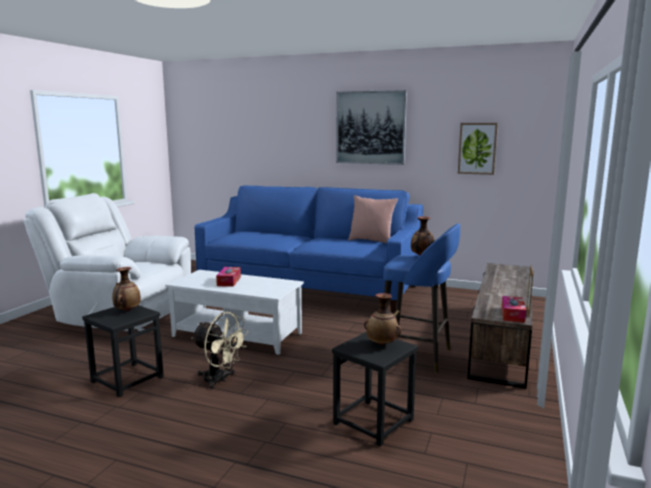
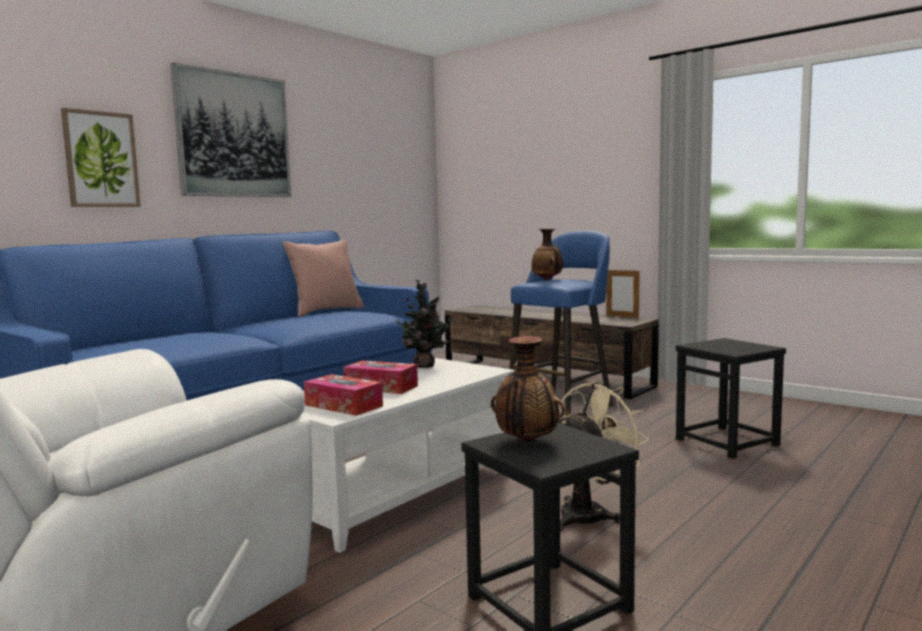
camera: 70 degrees left, 5 degrees down
(278, 282) = (425, 366): none -> potted plant
(382, 344) = (722, 344): vase -> none
(477, 148) = (368, 174): picture -> picture (101, 159)
(512, 315) = (628, 319): tissue box -> tissue box (343, 405)

